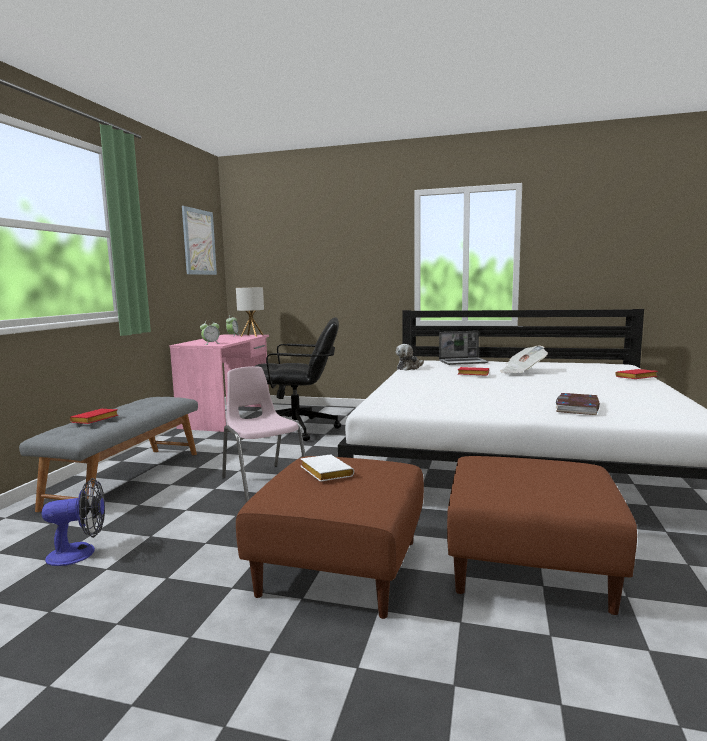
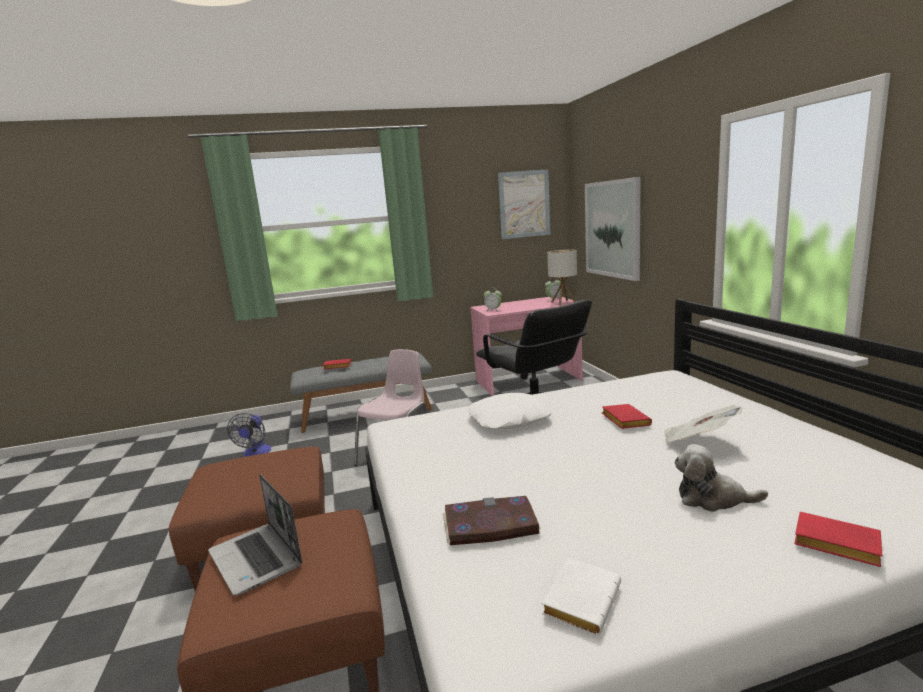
camera: 60 degrees right, 5 degrees up
(80, 553) = (255, 453): fan -> fan turned 45 degrees clockwise
(294, 268) = (612, 229): none -> picture
(324, 472) = (265, 466): white book -> white book (580, 599)
(409, 368) = (612, 383): plush toy -> plush toy (712, 498)
(426, 388) = (509, 420): none -> white pillow
(463, 362) = (706, 395): laptop -> laptop (257, 559)

